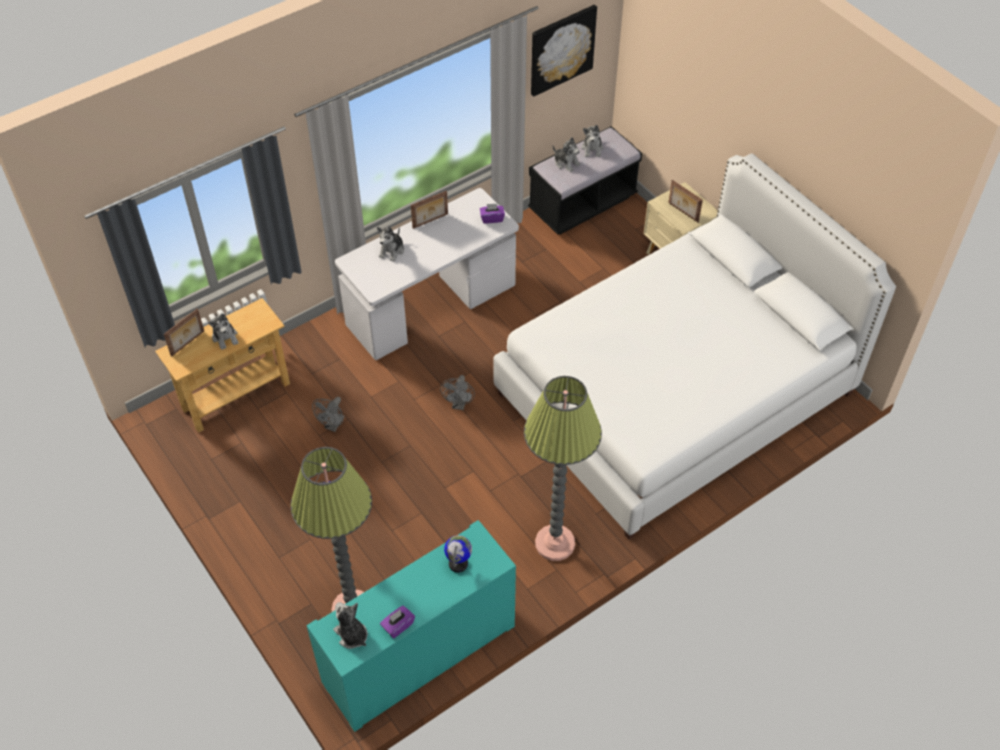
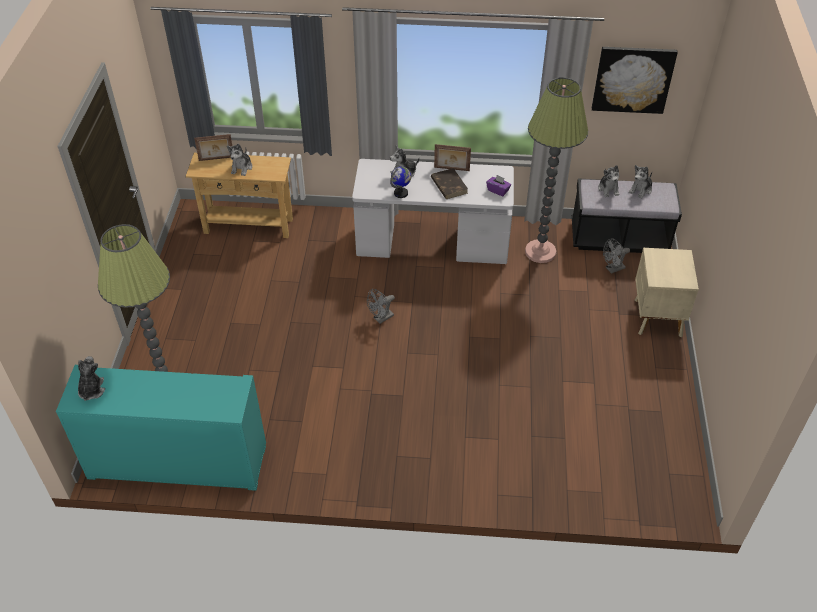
camera: 40 degrees right, 5 degrees down
(333, 425) = (285, 280): grey fan -> grey fan (612, 269)
(398, 626) = (123, 405): purple tissue box -> none
(444, 238) = (449, 185): none -> brown book
(458, 564) = (206, 394): globe -> globe (401, 193)
(555, 543) = (345, 455): floor lamp -> floor lamp (540, 252)
(674, 393) = (550, 412): white bed -> none
(682, 213) = (664, 270): picture frame -> none

